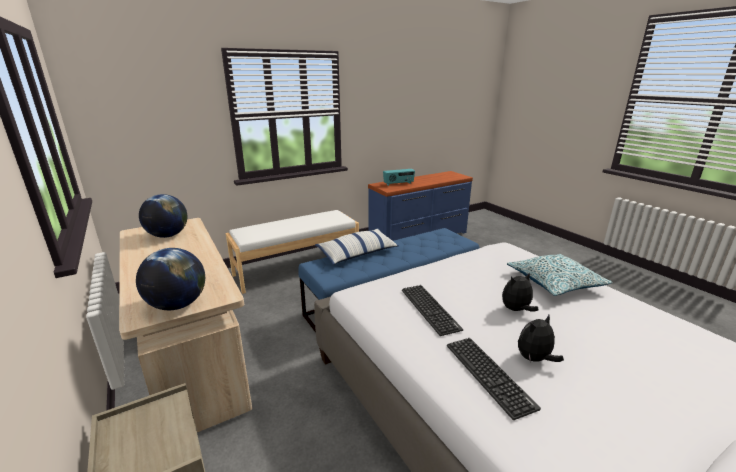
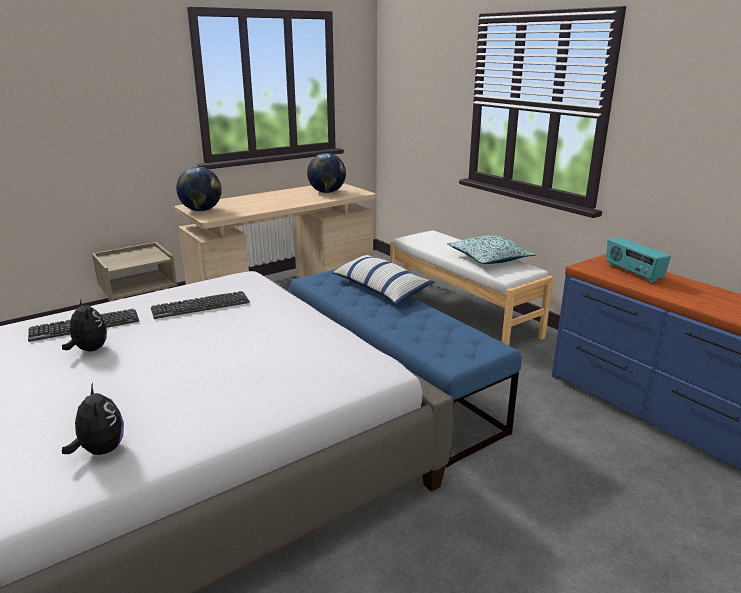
camera: 85 degrees right, 0 degrees up
(516, 310) = (179, 351): plush toy -> plush toy (100, 450)
(555, 282) = (241, 392): pillow -> pillow (489, 259)

